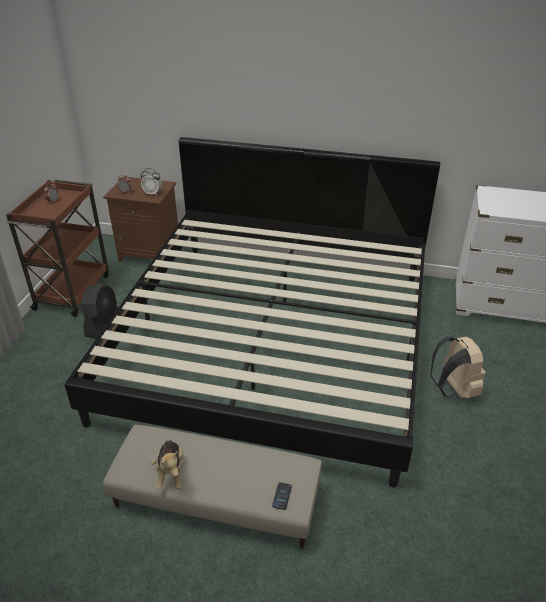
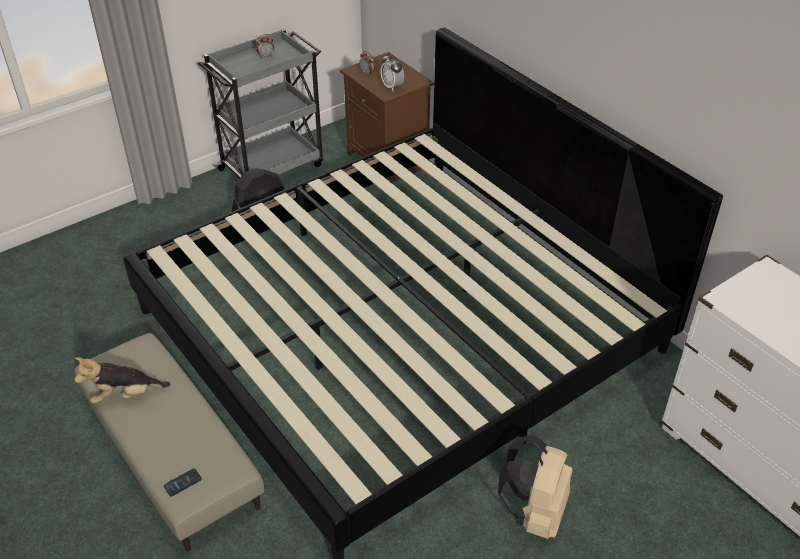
camera: 40 degrees right, 5 degrees up
(73, 291) = (272, 166): brown cart -> grey cart
(170, 472) = (125, 395): plush toy -> plush toy turned 45 degrees clockwise

